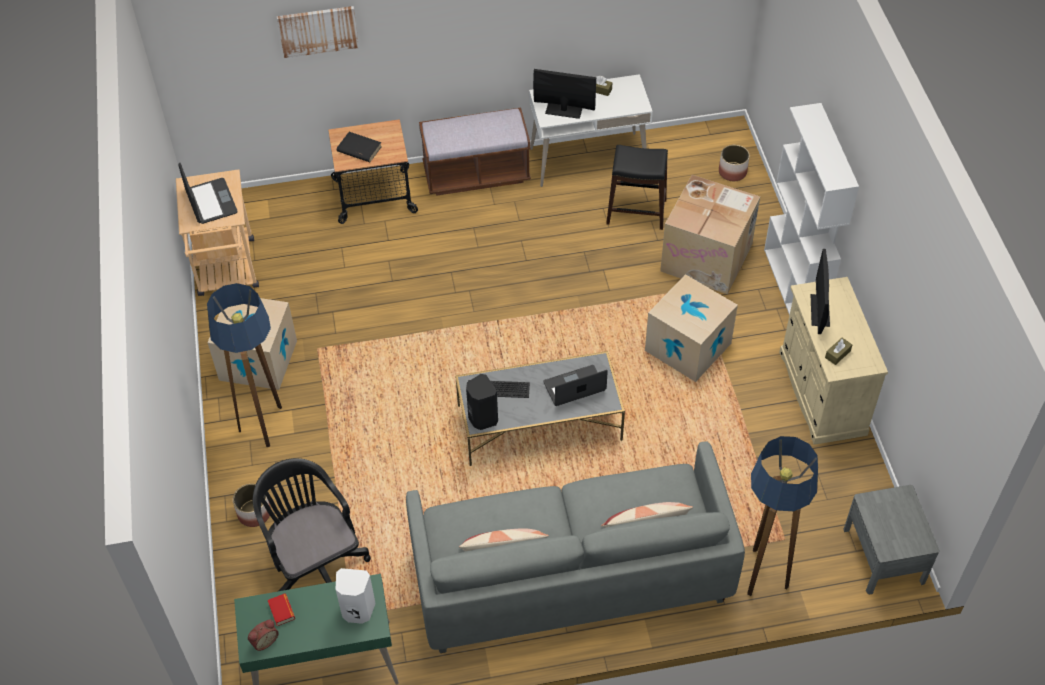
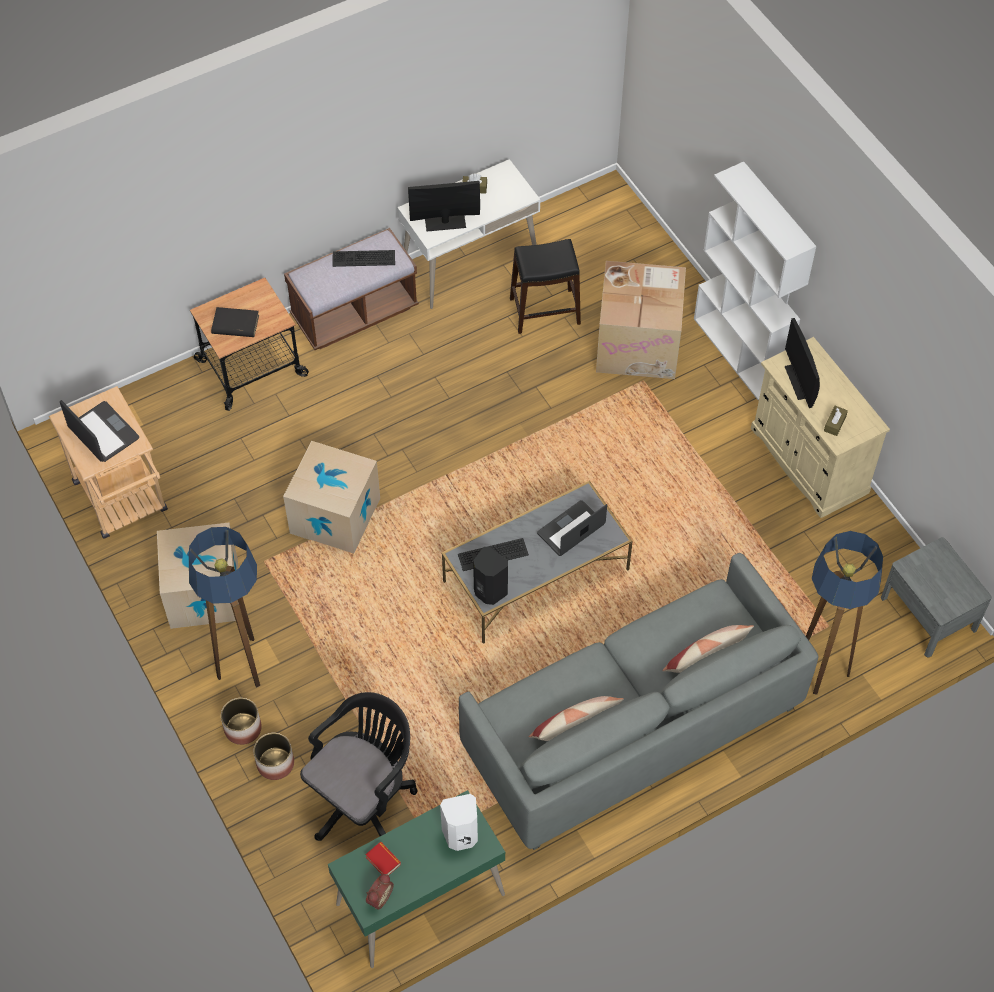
camera: 20 degrees left, 5 degrees up
(314, 562) = (363, 796): black office chair -> black office chair turned 90 degrees clockwise
(318, 30) = (171, 209): picture -> none
(487, 125) = (363, 259): none -> keyboard
(688, 347) = (656, 449): cardboard box -> cardboard box (335, 516)
(732, 172) = (628, 238): planter -> planter (243, 728)

